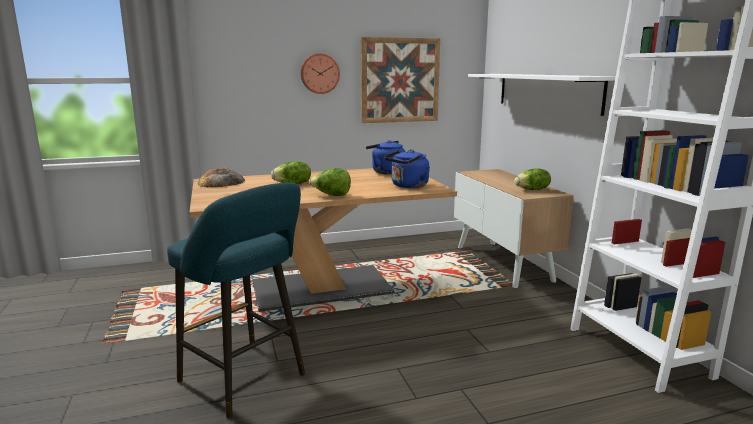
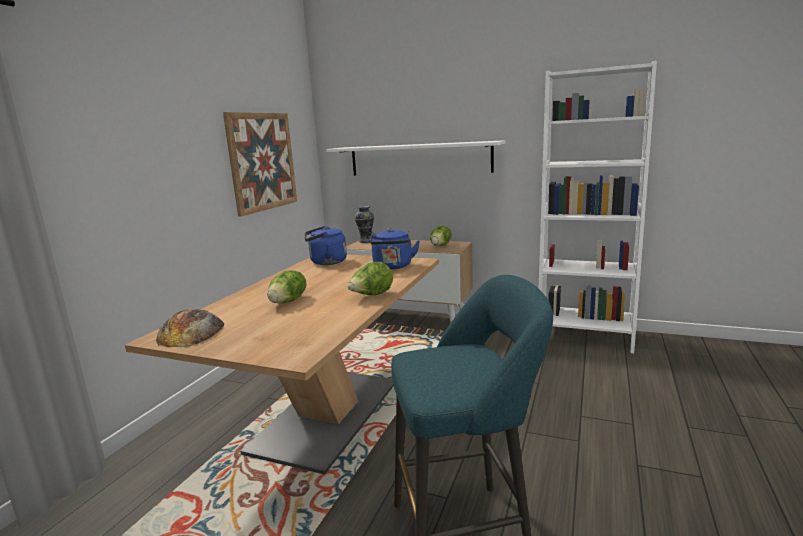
camera: 50 degrees left, 0 degrees up
(319, 73) = (190, 160): wall clock -> none
(491, 171) = (366, 241): none -> vase

